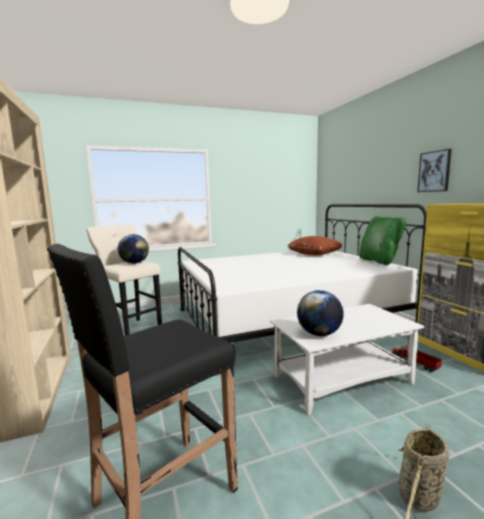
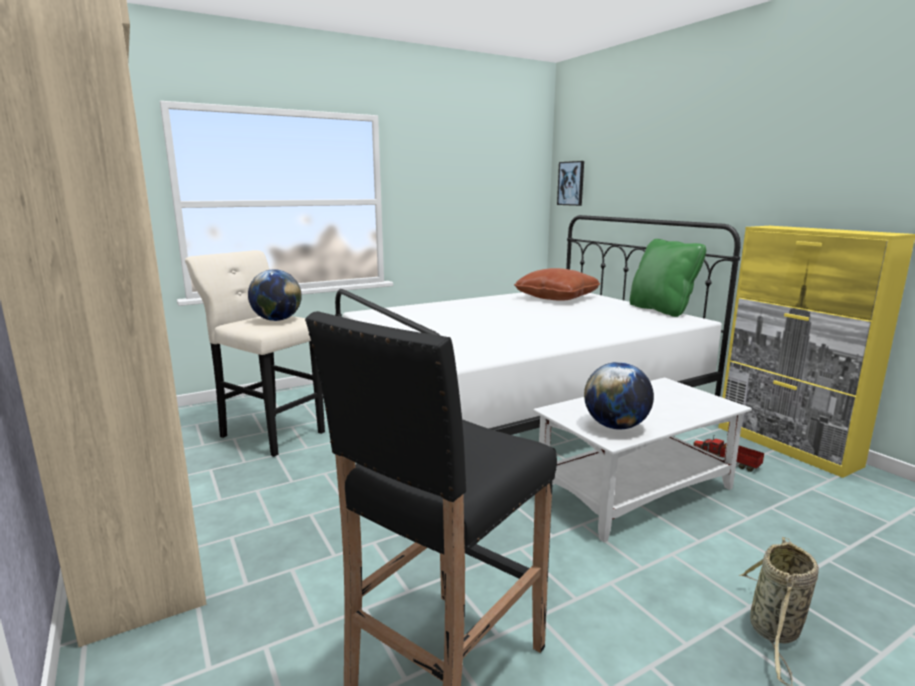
camera: 10 degrees left, 5 degrees up
(434, 171) = (752, 175): picture -> picture (571, 183)

